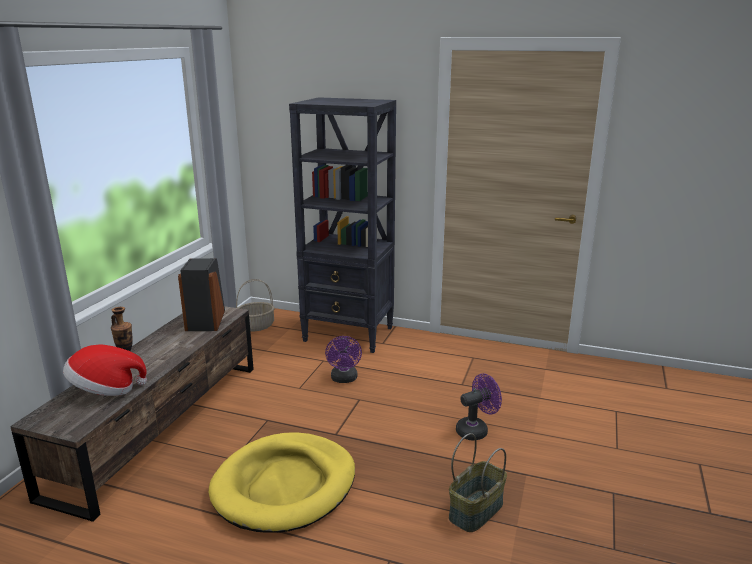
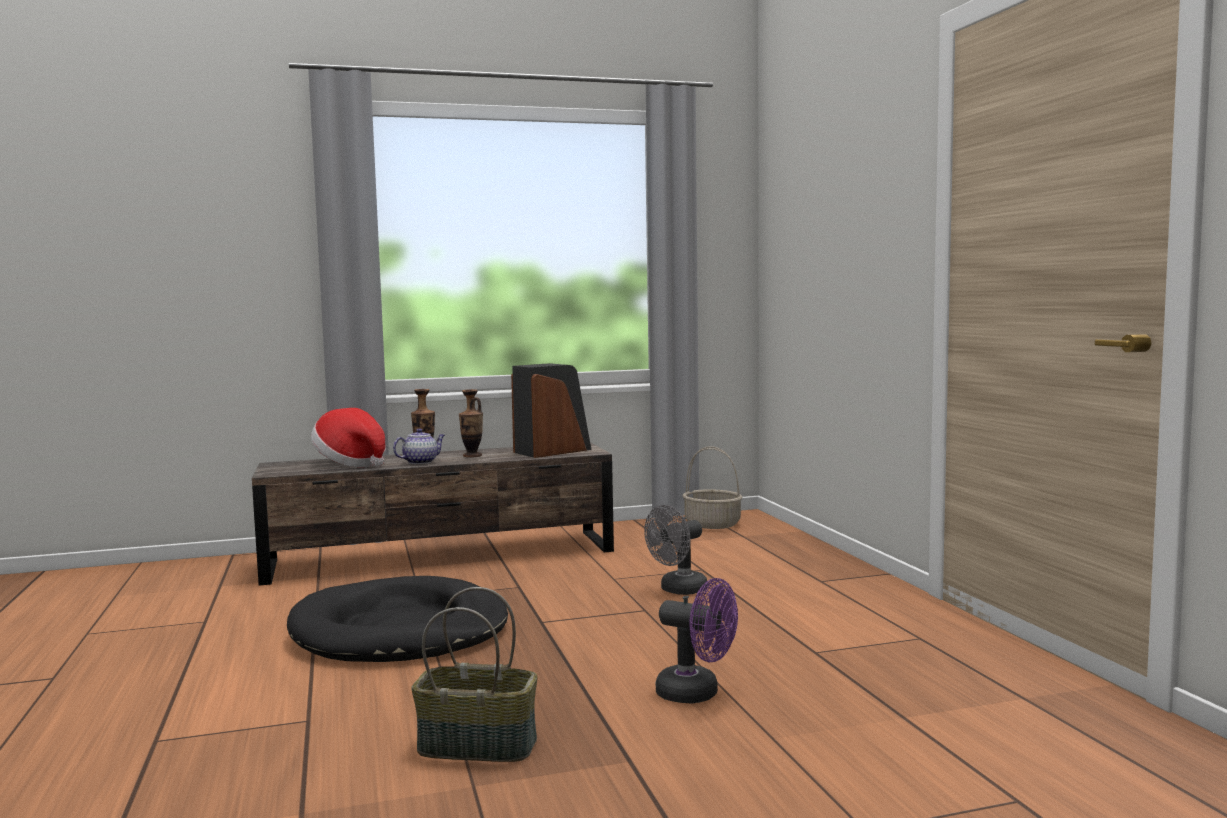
camera: 55 degrees right, 15 degrees down
(154, 366) = (421, 462): none -> teapot
(169, 345) = (472, 456): none -> vase
(285, 486) = (399, 630): yellow dog bed -> black dog bed
(344, 379) = (678, 590): purple fan -> grey fan
(349, 334) = (798, 561): black bookcase -> none

